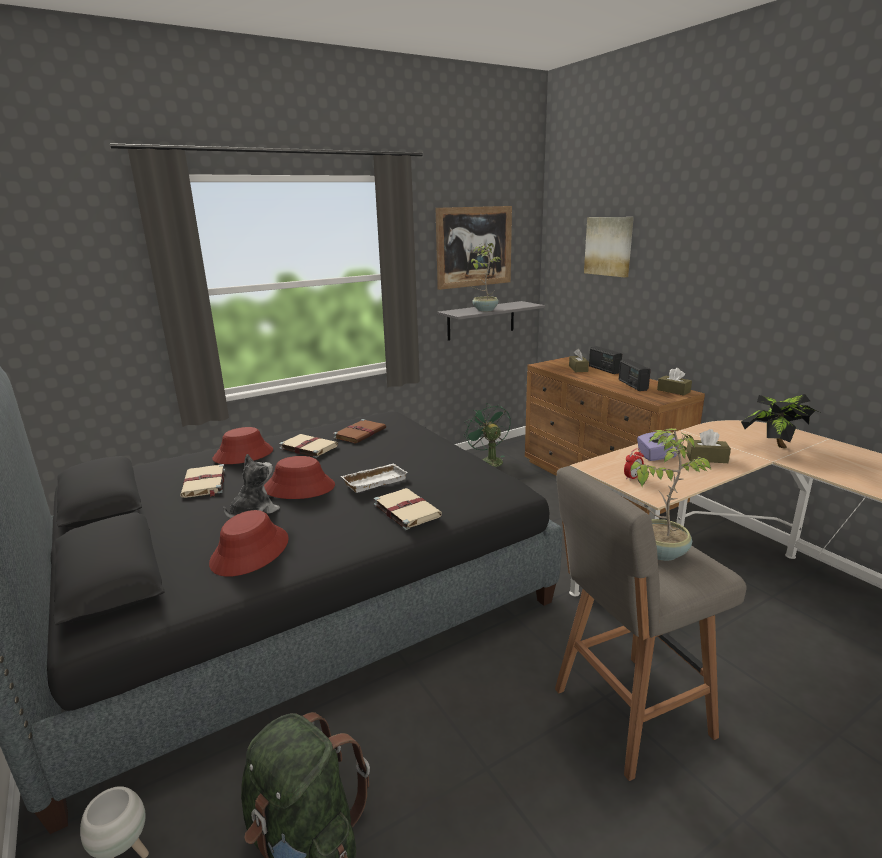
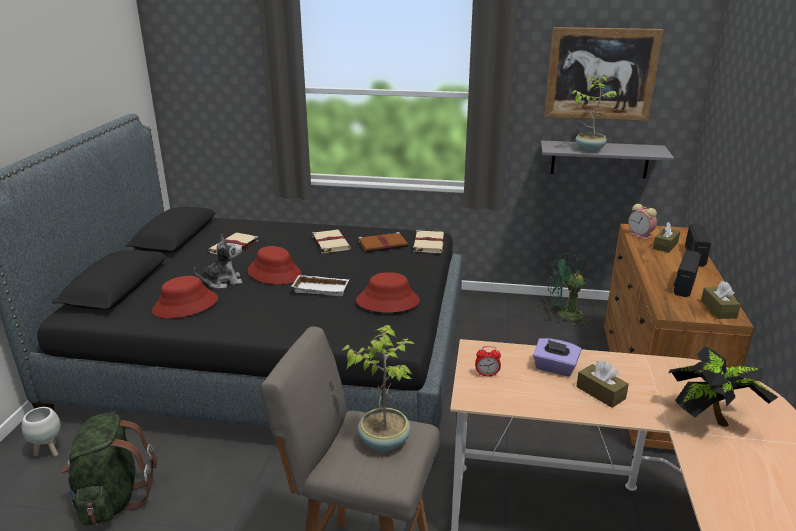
camera: 40 degrees right, 5 degrees up
(243, 455) = (285, 233): red hat -> red hat (387, 301)
(406, 510) = (303, 320): beige book -> beige book (428, 243)
(488, 461) = (564, 316): green fan -> green fan turned 105 degrees counterclockwise
(554, 367) = (641, 235): none -> alarm clock
(609, 246) = (745, 101): picture -> none

